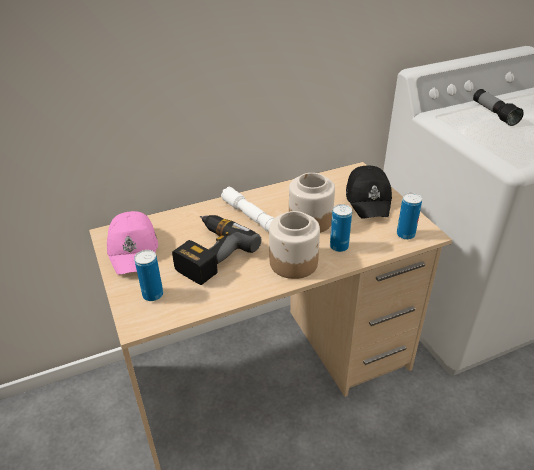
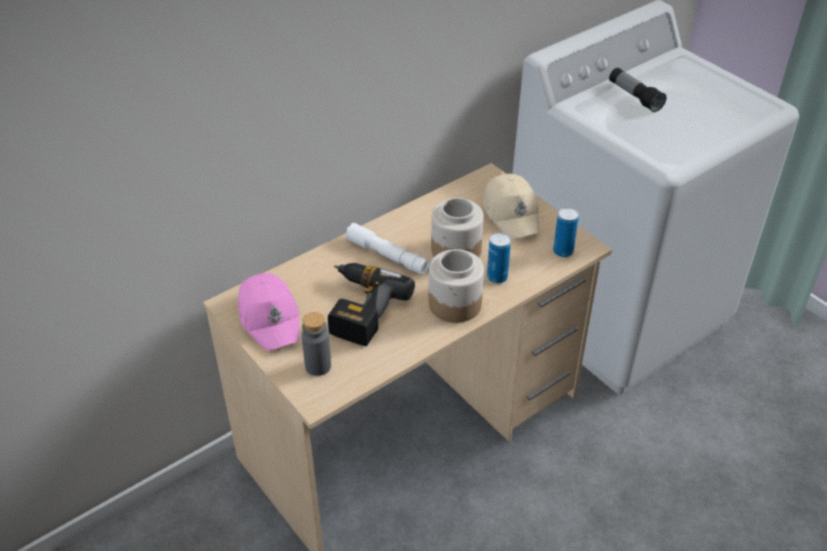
camera: 15 degrees left, 5 degrees up
(153, 295) = (318, 366): can -> grey bottle
(368, 199) = (512, 213): black cap -> beige cap

